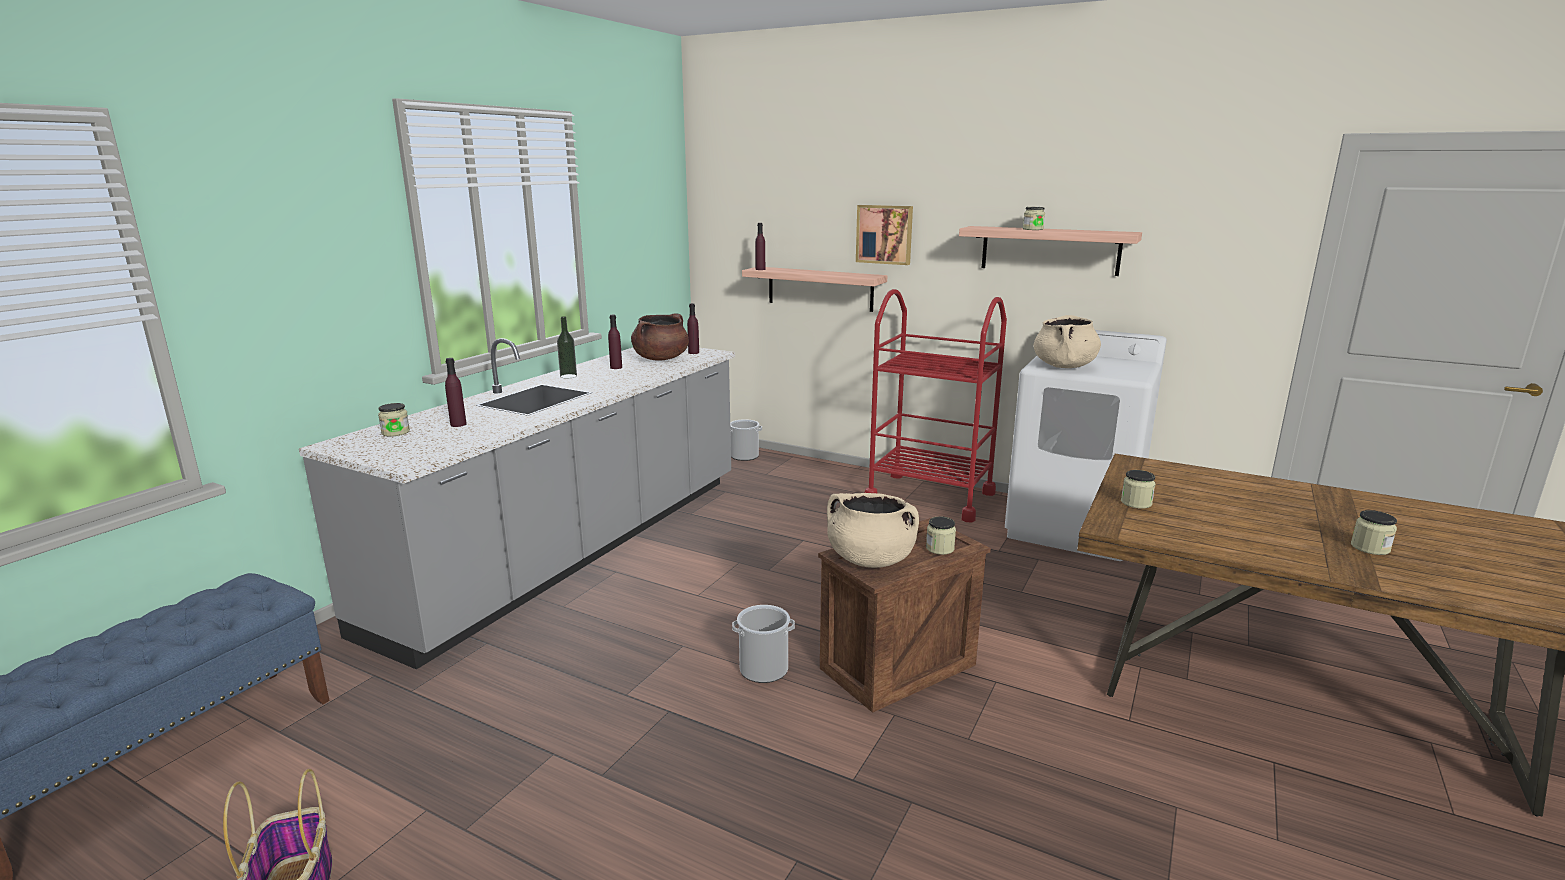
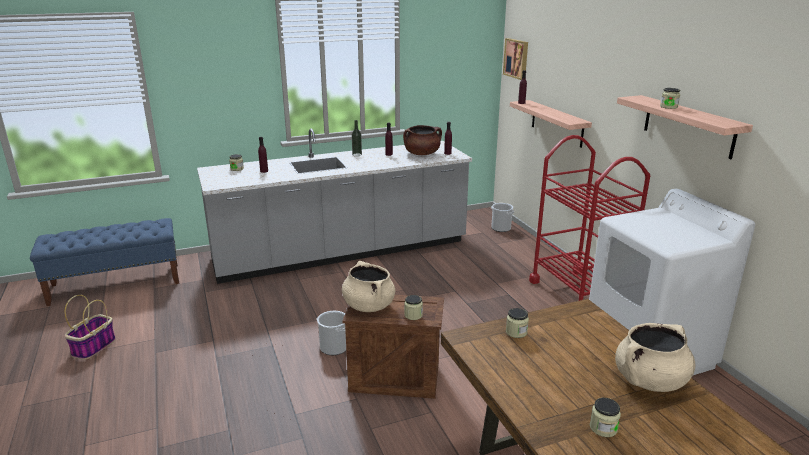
camera: 40 degrees right, 5 degrees up
(884, 234) = (593, 91): picture -> picture (516, 58)
(1064, 366) = (638, 224): beige cooking pot -> beige cooking pot (650, 381)

